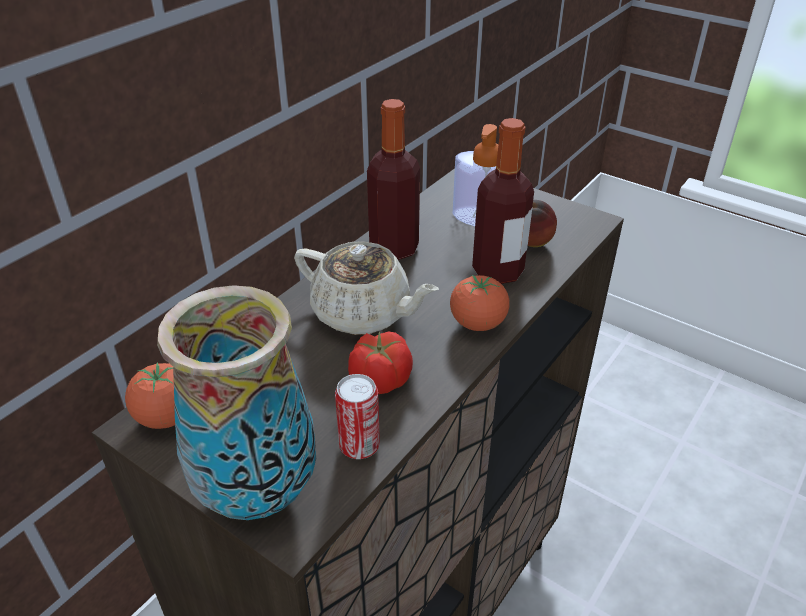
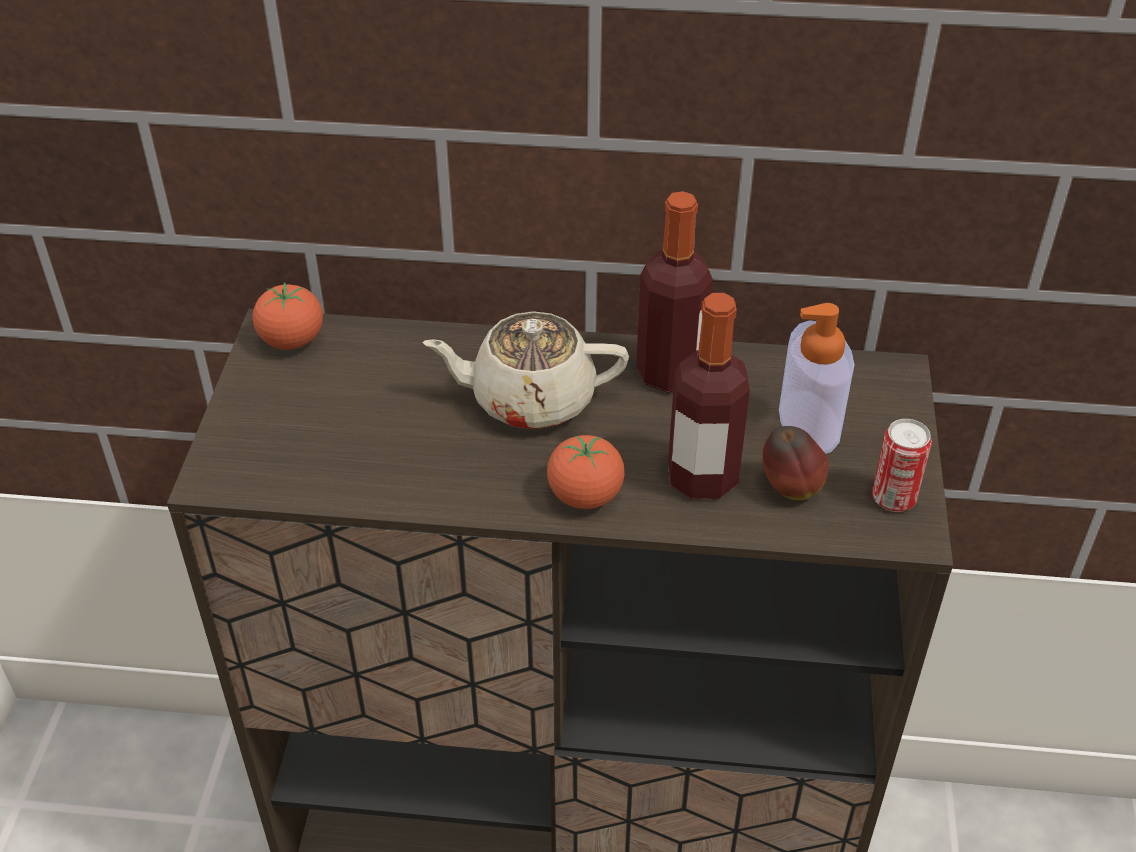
camera: 60 degrees right, 5 degrees up
(258, 491) = (242, 438): vase -> none
(359, 446) = (335, 479): can -> can (893, 498)
(363, 313) = (530, 399): beige teapot -> beige teapot turned 90 degrees clockwise
(380, 380) = (435, 455): tomato -> none

